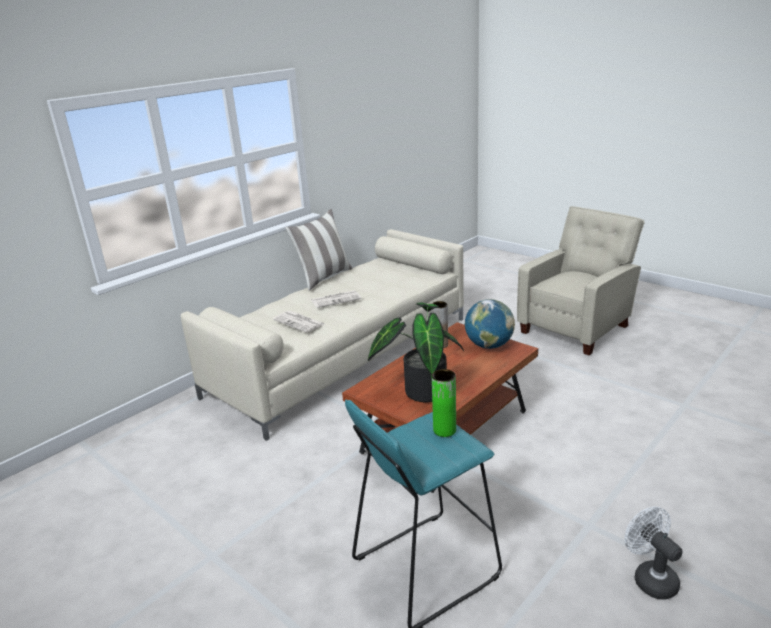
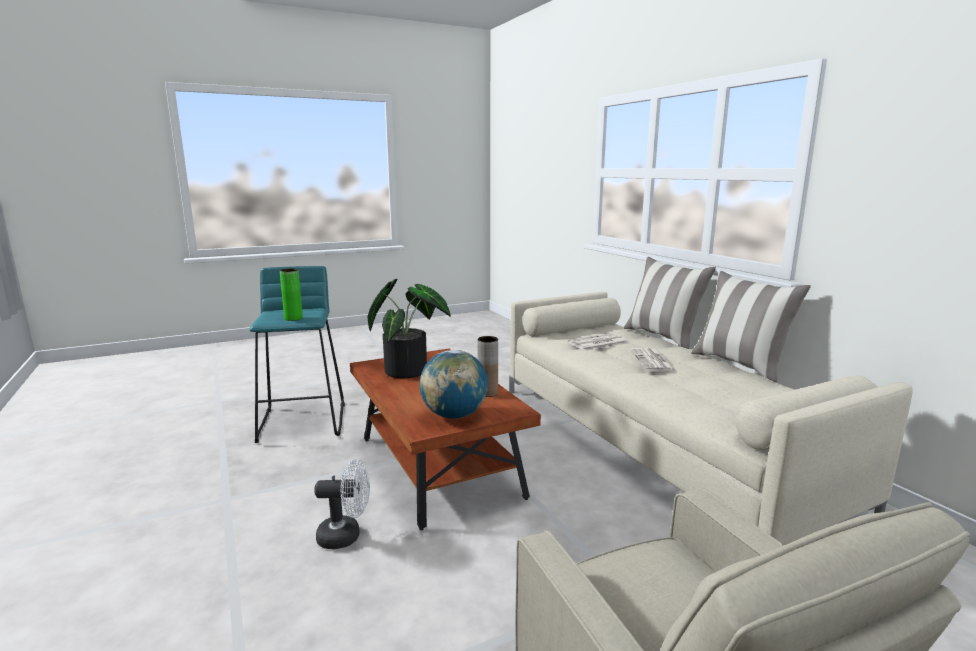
camera: 110 degrees right, 10 degrees down
(264, 303) = (663, 337): none -> pillow
(650, 577) = (144, 504): white fan -> white fan (346, 536)

